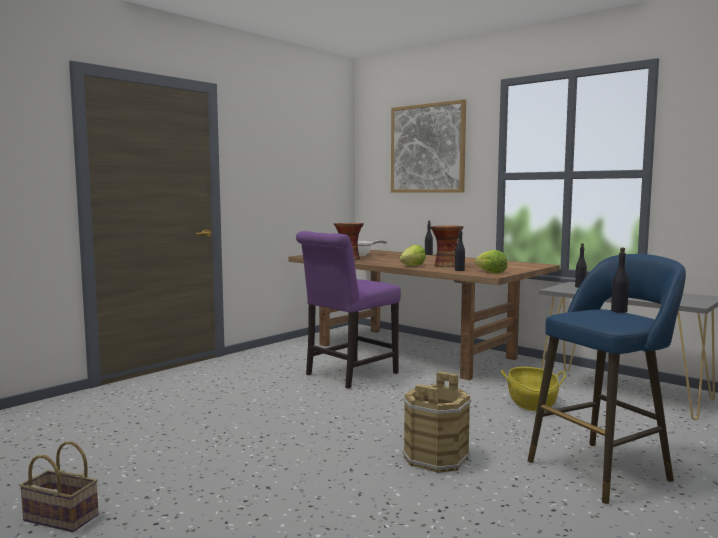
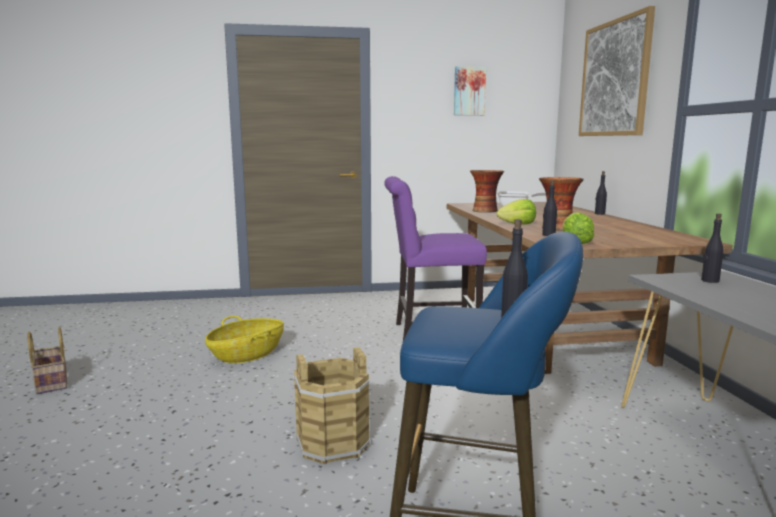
camera: 40 degrees right, 5 degrees up
(296, 150) = (469, 91): none -> picture
(532, 402) = (565, 424): basket -> basket (247, 354)

